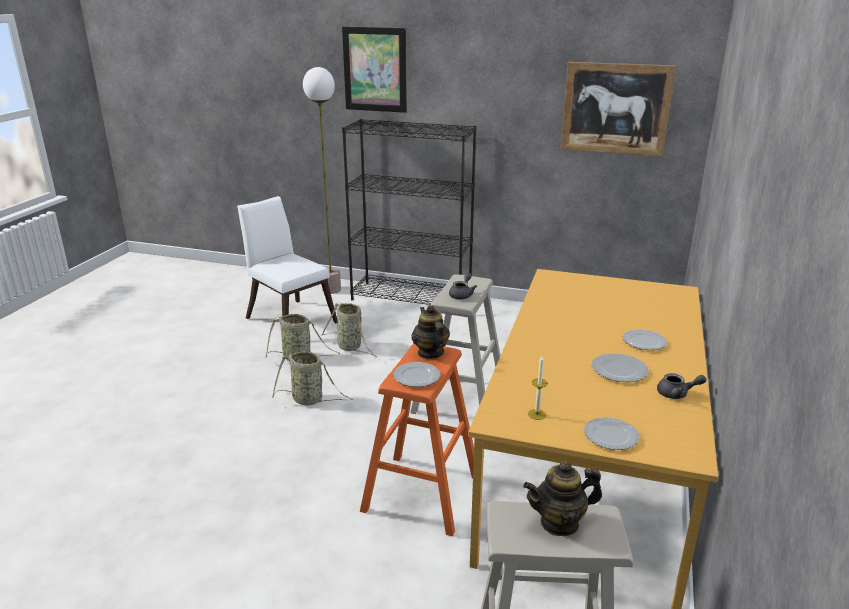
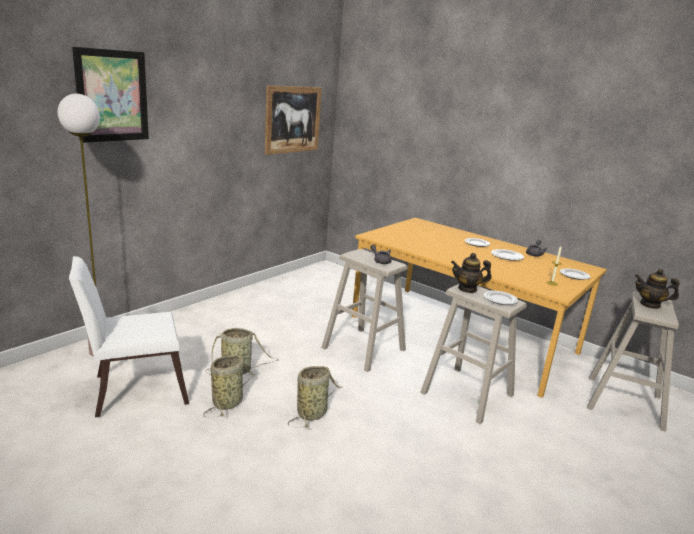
camera: 70 degrees left, 5 degrees down
(412, 298) = (180, 320): black bookcase -> none
(421, 493) = (467, 394): orange stool -> beige stool
(559, 523) = (650, 304): teapot -> teapot turned 105 degrees clockwise

